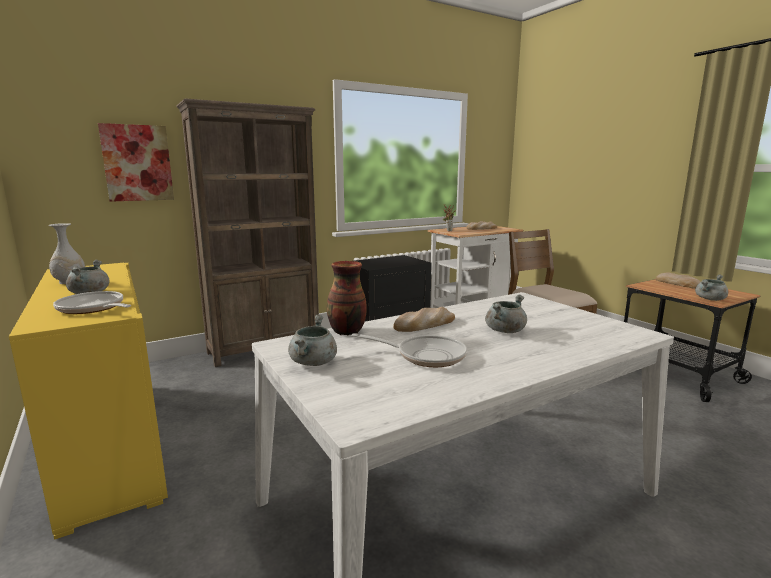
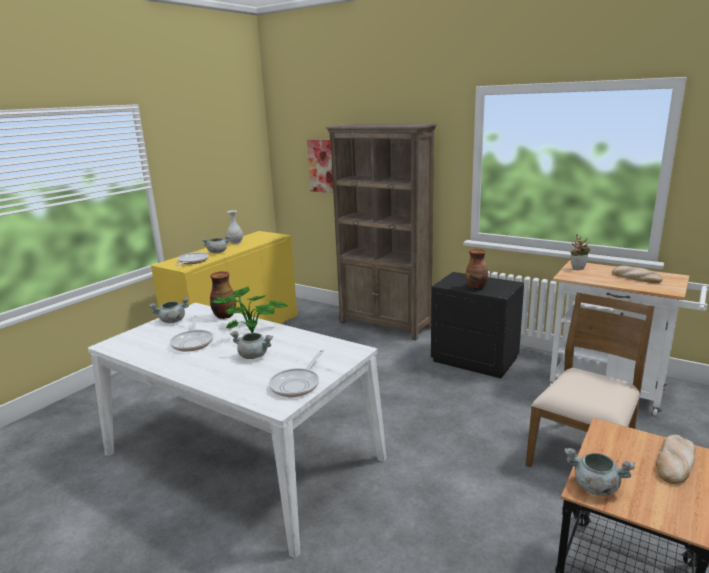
camera: 65 degrees right, 5 degrees up
(395, 263) = (476, 287): none -> vase
(424, 324) = (252, 331): bread -> potted plant
(591, 322) = (297, 384): none -> frying pan

